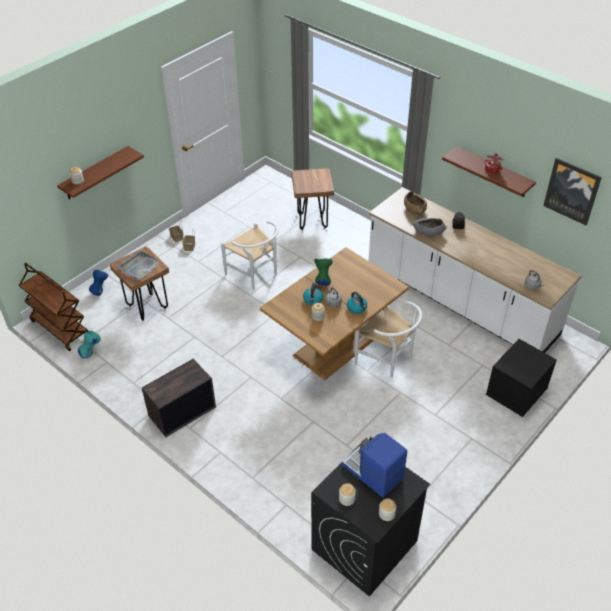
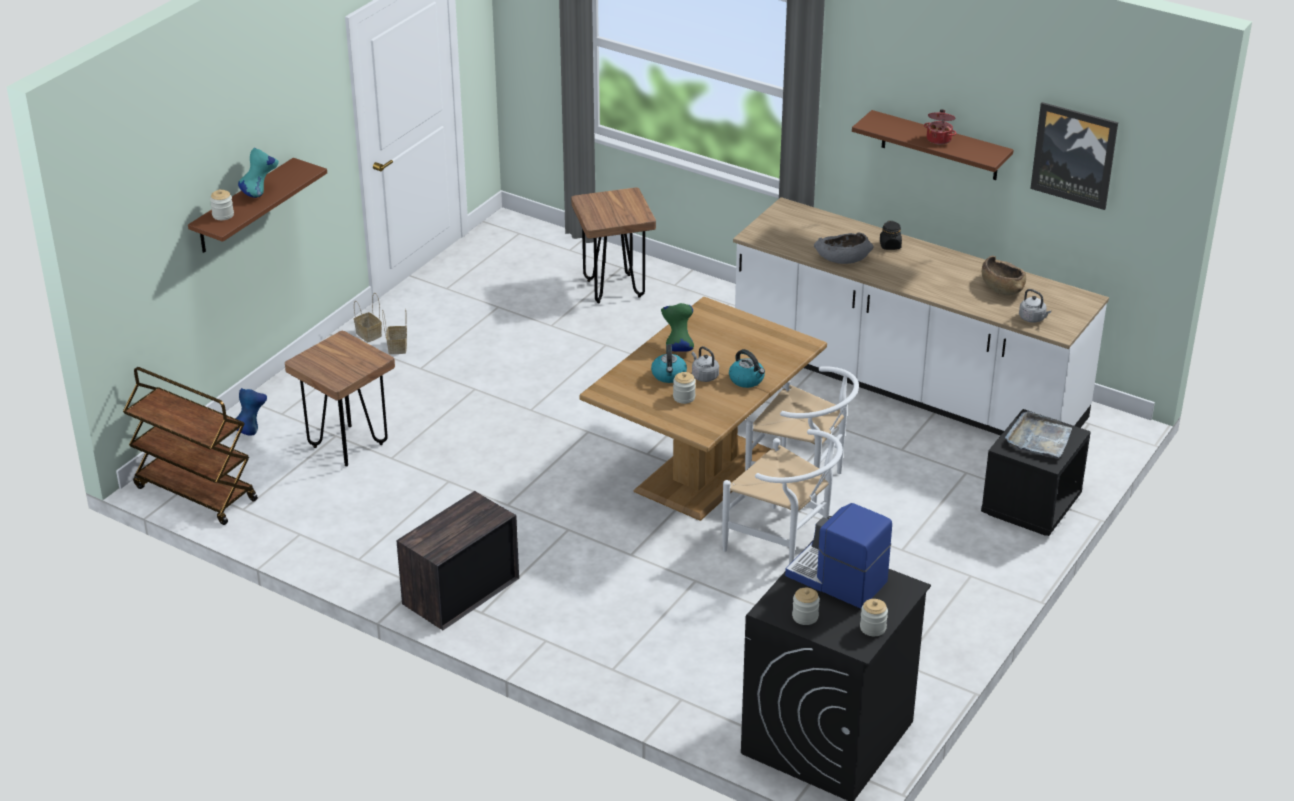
camera: 10 degrees left, 10 degrees down
(91, 353) = (267, 523): turquoise vase -> turquoise vase (260, 193)
(139, 267) = (340, 361): grey tray -> grey tray (1039, 438)
(255, 275) = (533, 379): white chair -> white chair (784, 545)
(414, 209) = (810, 227): brown bowl -> brown bowl (1001, 287)

